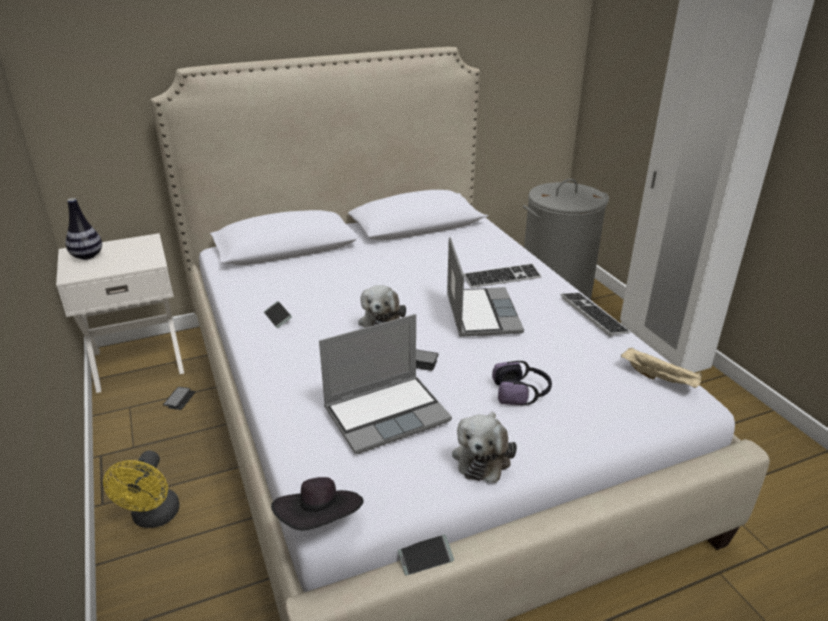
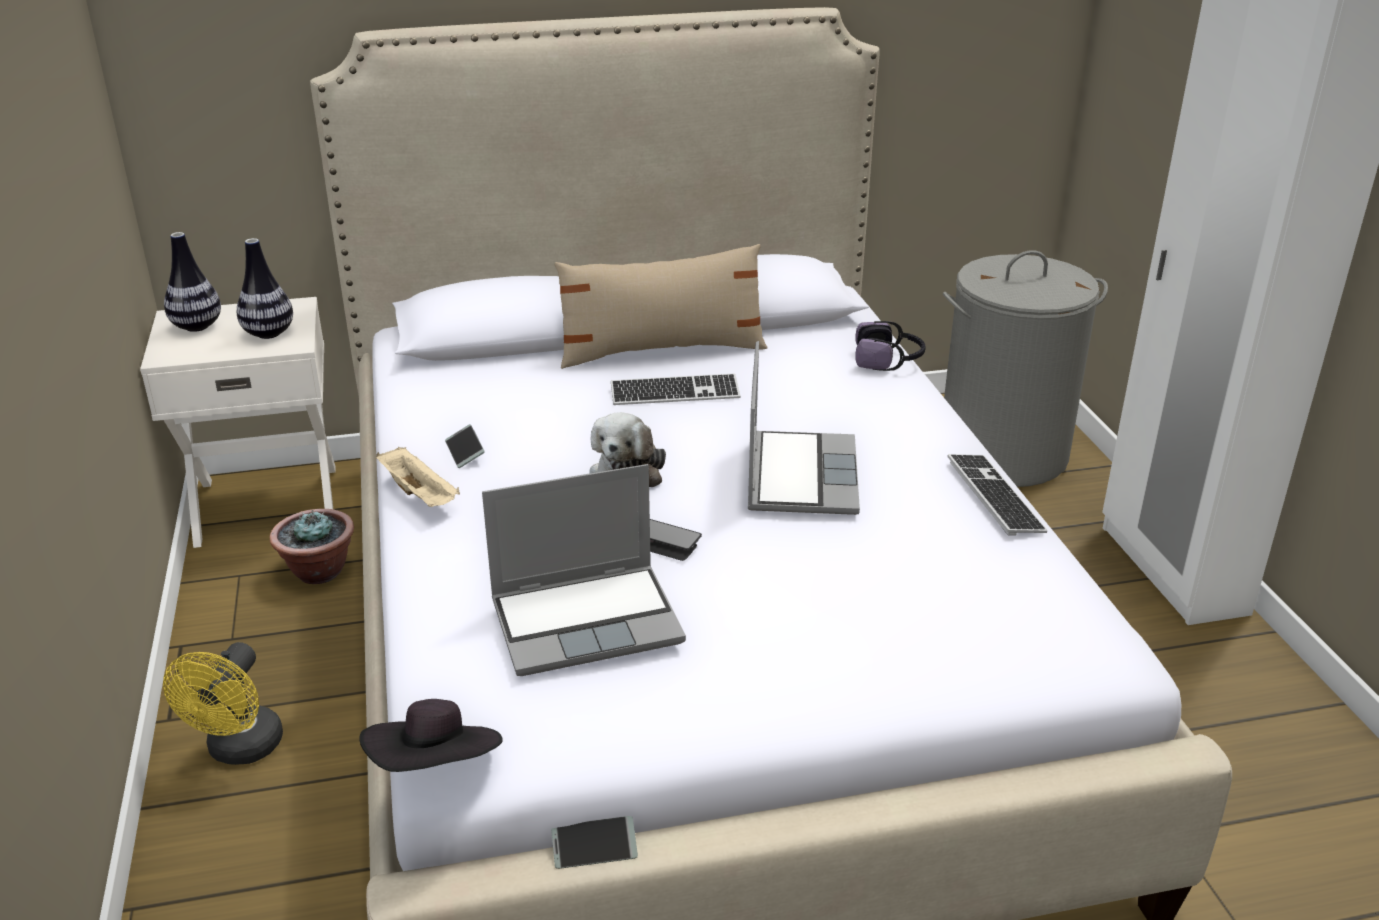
camera: 10 degrees right, 0 degrees up
(135, 257) = (269, 333): none -> vase
(179, 399) = (318, 571): phone -> potted plant
(377, 249) = (662, 350): none -> beige pillow
(482, 456) = (719, 703): plush toy -> none
(502, 278) = (859, 418): keyboard -> keyboard (675, 393)
(522, 393) = (820, 612): headphones -> headphones (889, 360)
(660, 378) = (1068, 614): beige tray -> beige tray (420, 495)

